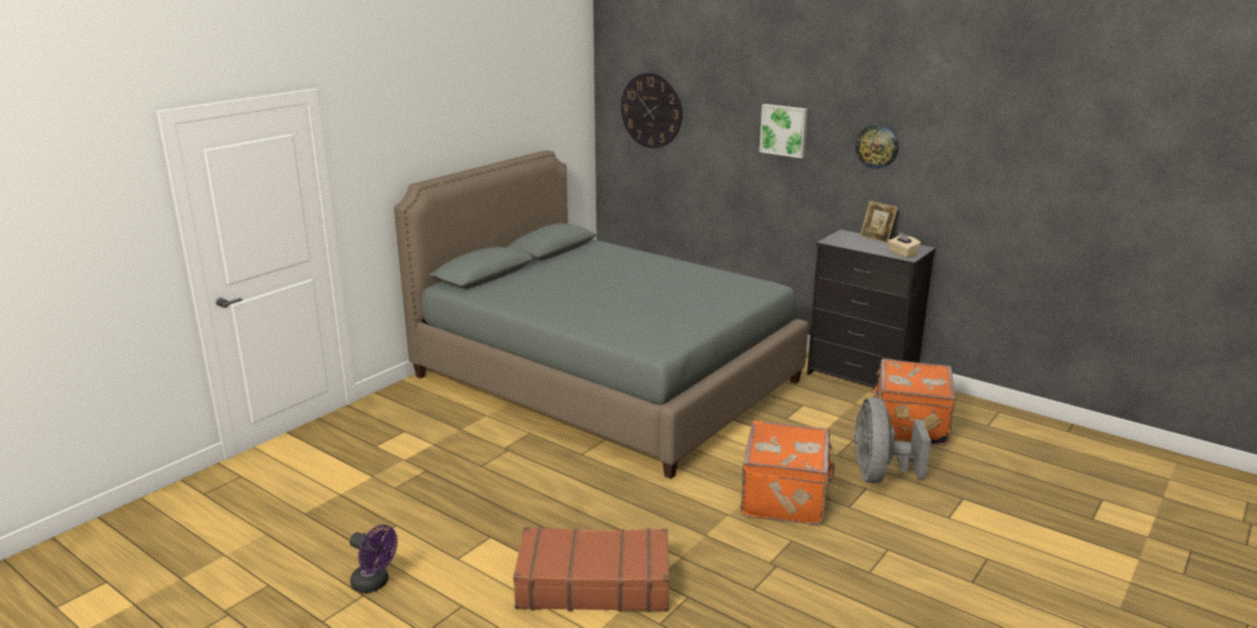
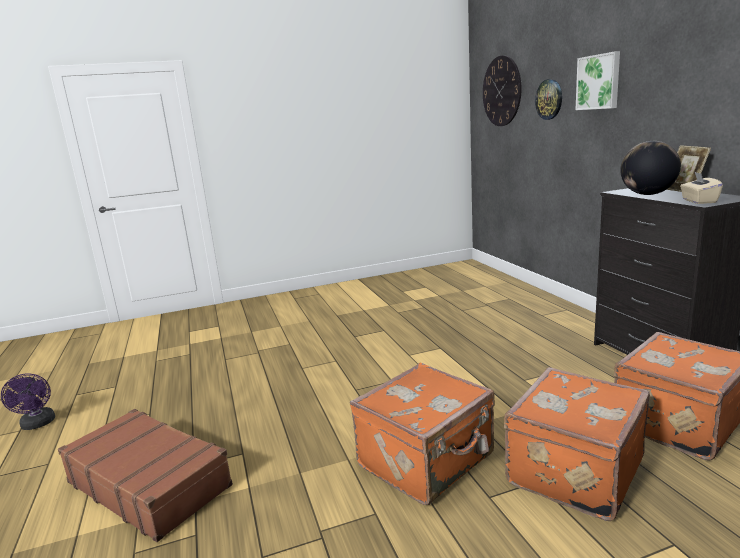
camera: 35 degrees right, 5 degrees down
(606, 379) = (398, 317): grey bed -> none
(857, 245) = (647, 194): none -> globe
(877, 146) = (691, 76): wall clock -> wall clock (549, 99)
(879, 475) = (572, 470): grey fan -> orange suitcase

